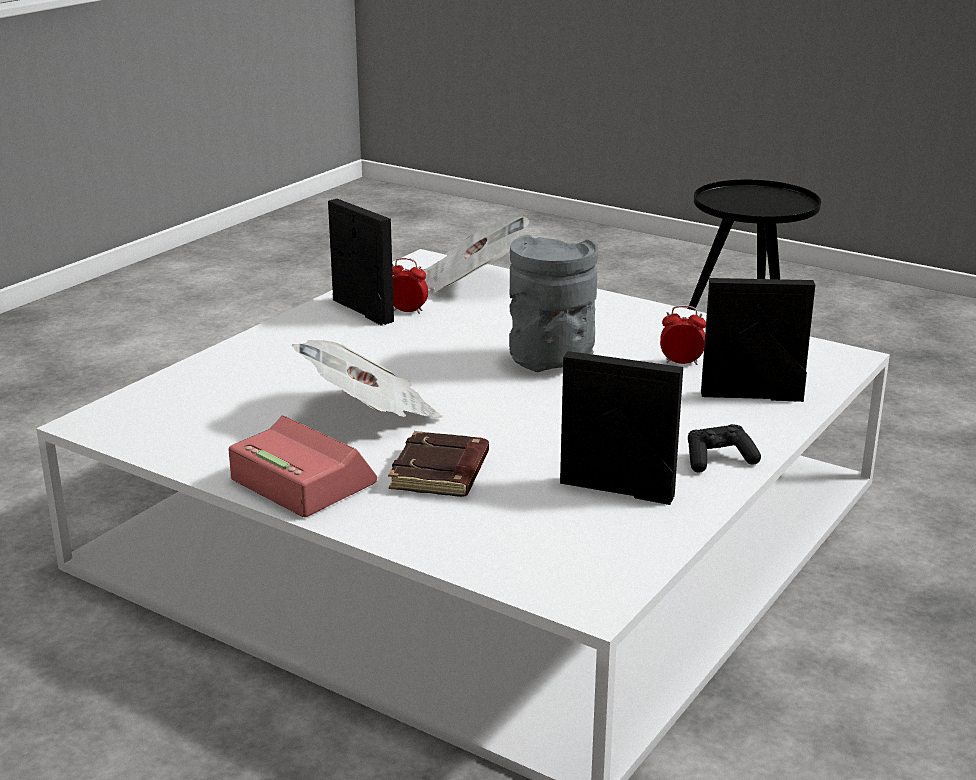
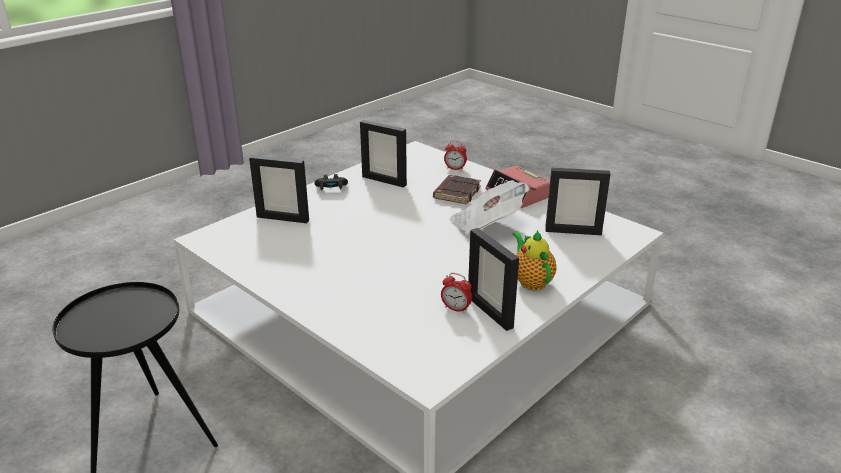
camera: 170 degrees left, 5 degrees up
(209, 416) = (573, 231): none -> picture frame
(302, 343) = (531, 281): none -> teapot
(469, 282) = (398, 341): newspaper -> none
(550, 362) = (376, 251): grey vase -> none
(681, 362) = (299, 243): alarm clock -> alarm clock (455, 168)

